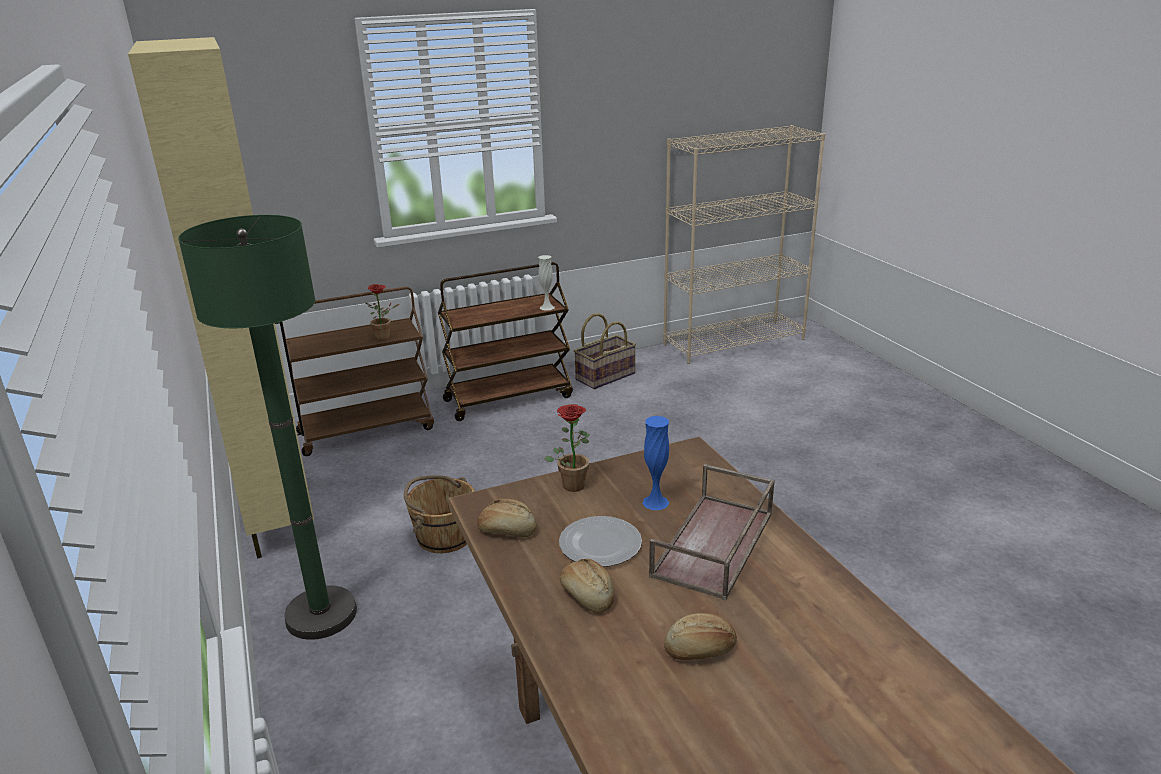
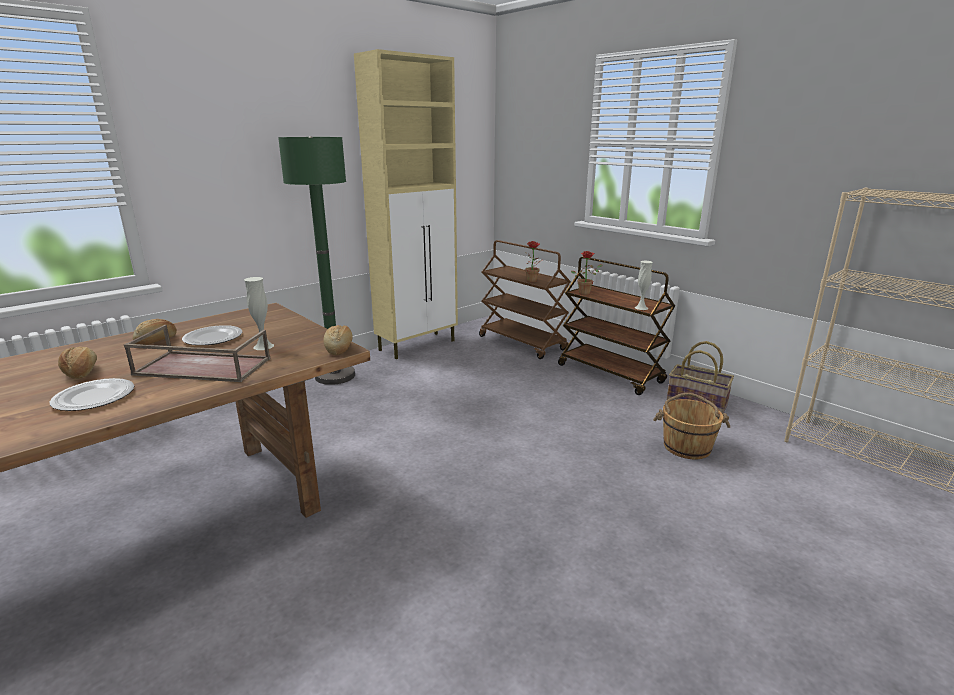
camera: 70 degrees right, 5 degrees down
(444, 536) = (419, 390): brown bucket -> brown bucket (687, 446)
(507, 530) = (235, 317): bread -> bread (339, 348)
(572, 483) = (291, 324): potted plant -> potted plant (586, 293)
(655, 502) = (263, 346): blue vase -> white vase
(796, 620) = (93, 398): none -> plate

